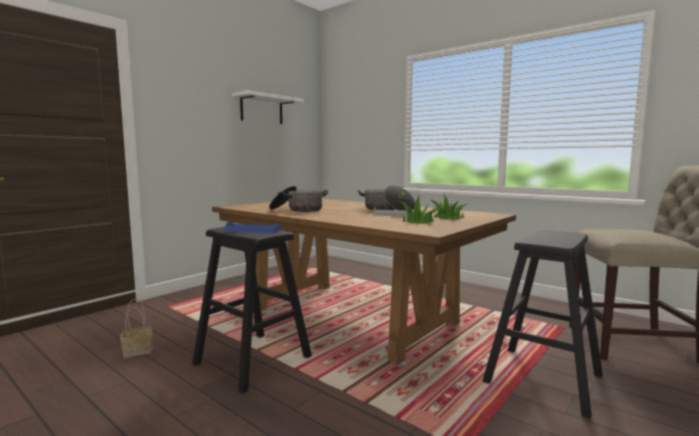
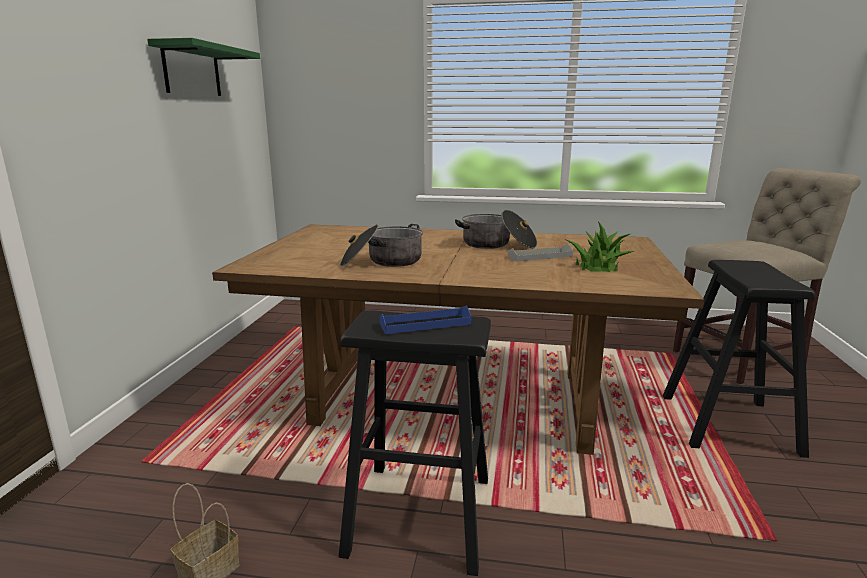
camera: 30 degrees left, 10 degrees up
(261, 109) = (192, 71): white shelf -> green shelf

